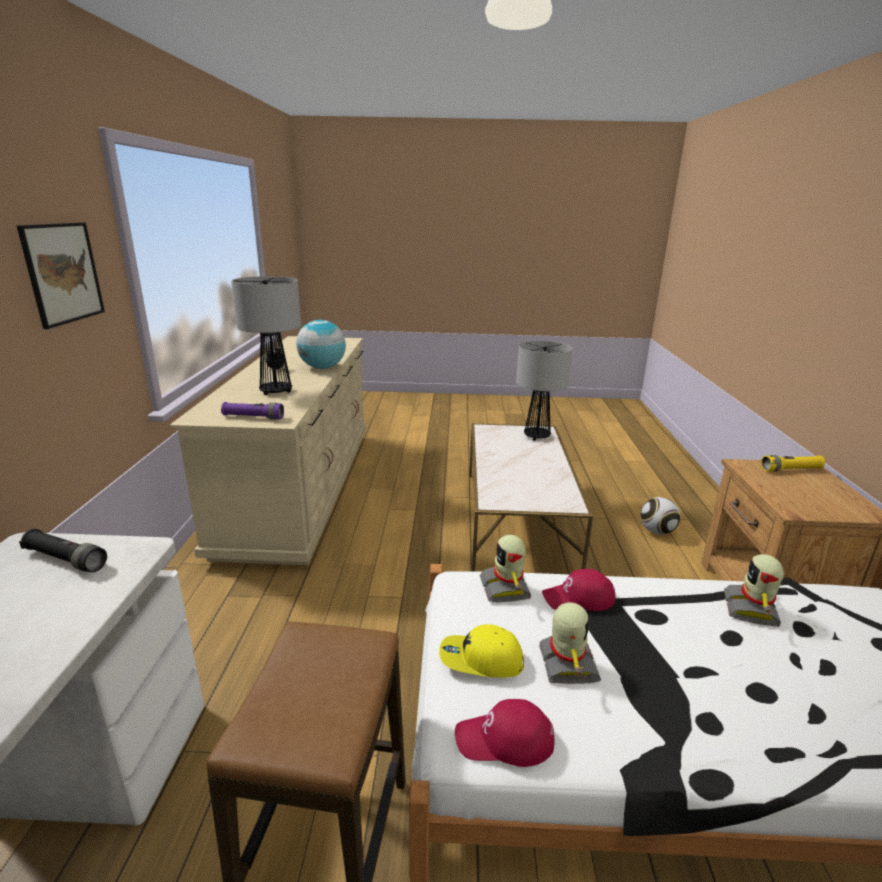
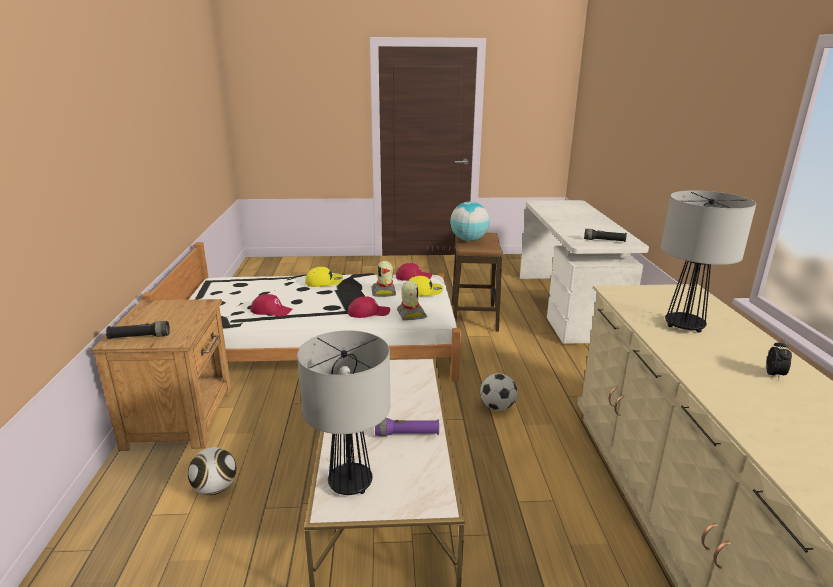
camera: 175 degrees right, 0 degrees up
(63, 273) = (732, 147): picture -> none
(253, 417) = (643, 292): purple flashlight -> purple flashlight (407, 434)
(322, 368) = (715, 386): globe -> globe (468, 240)
(394, 586) = (497, 407): none -> football
(728, 713) = (324, 282): none -> yellow cap
(752, 609) = (271, 310): toy robot -> red cap
(790, 470) = (139, 337): yellow flashlight -> black flashlight

